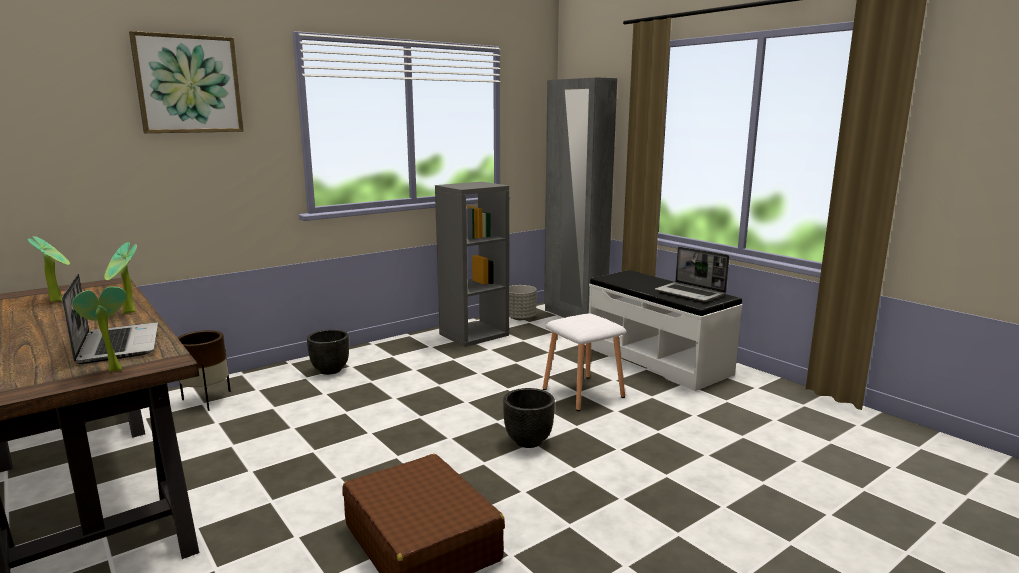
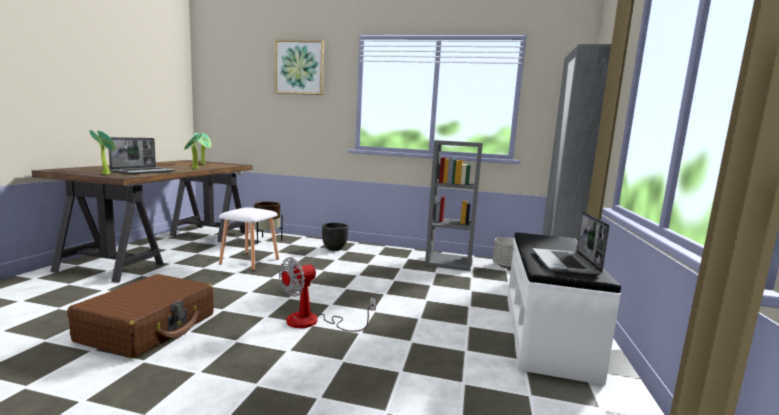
camera: 50 degrees right, 5 degrees down
(528, 441) = (313, 322): black planter -> fan
(584, 393) = (422, 320): white stool -> white stool (249, 261)

